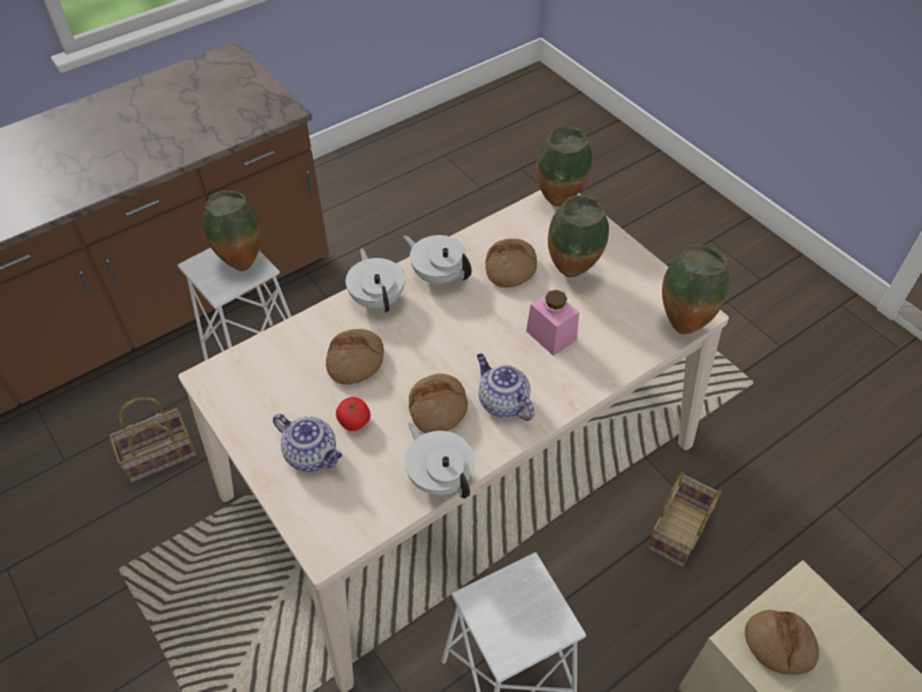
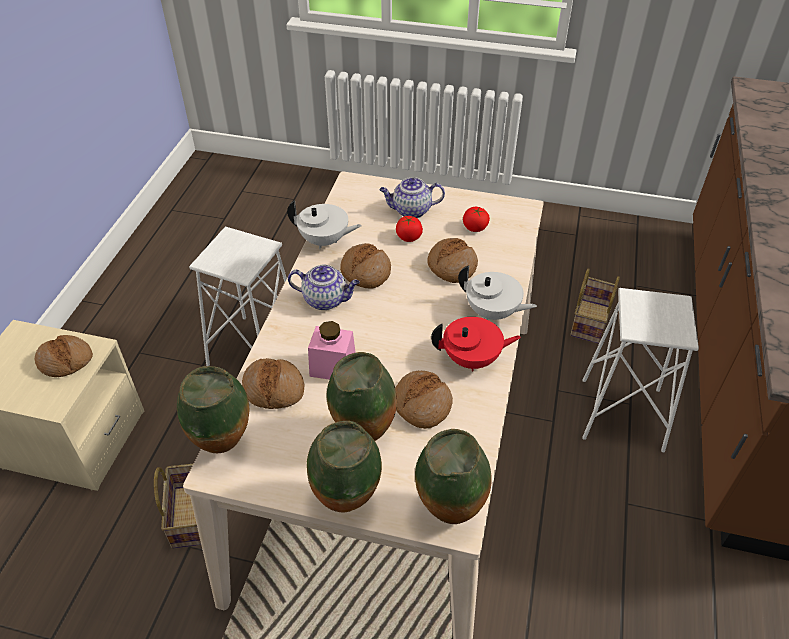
camera: 140 degrees right, 5 degrees down
(241, 264) = (652, 323): vase -> vase (347, 502)
(281, 388) = (475, 227): none -> tomato
(438, 275) = (472, 359): white teapot -> red teapot
(613, 347) = (274, 389): none -> bread

